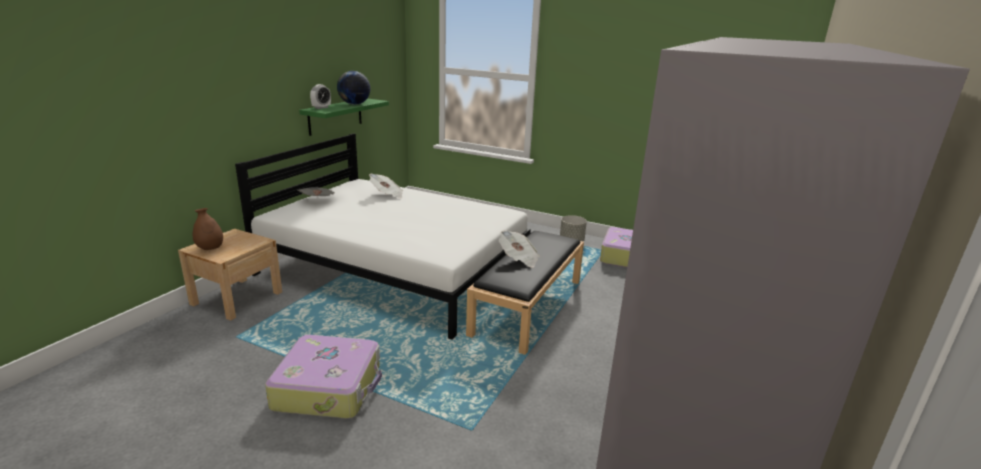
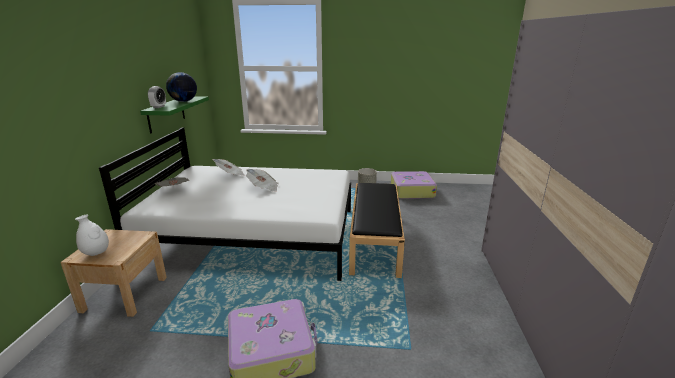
camera: 20 degrees left, 0 degrees up
(210, 248) = (96, 253): brown vase -> white vase
(519, 259) = (369, 206): newspaper -> newspaper (263, 188)

